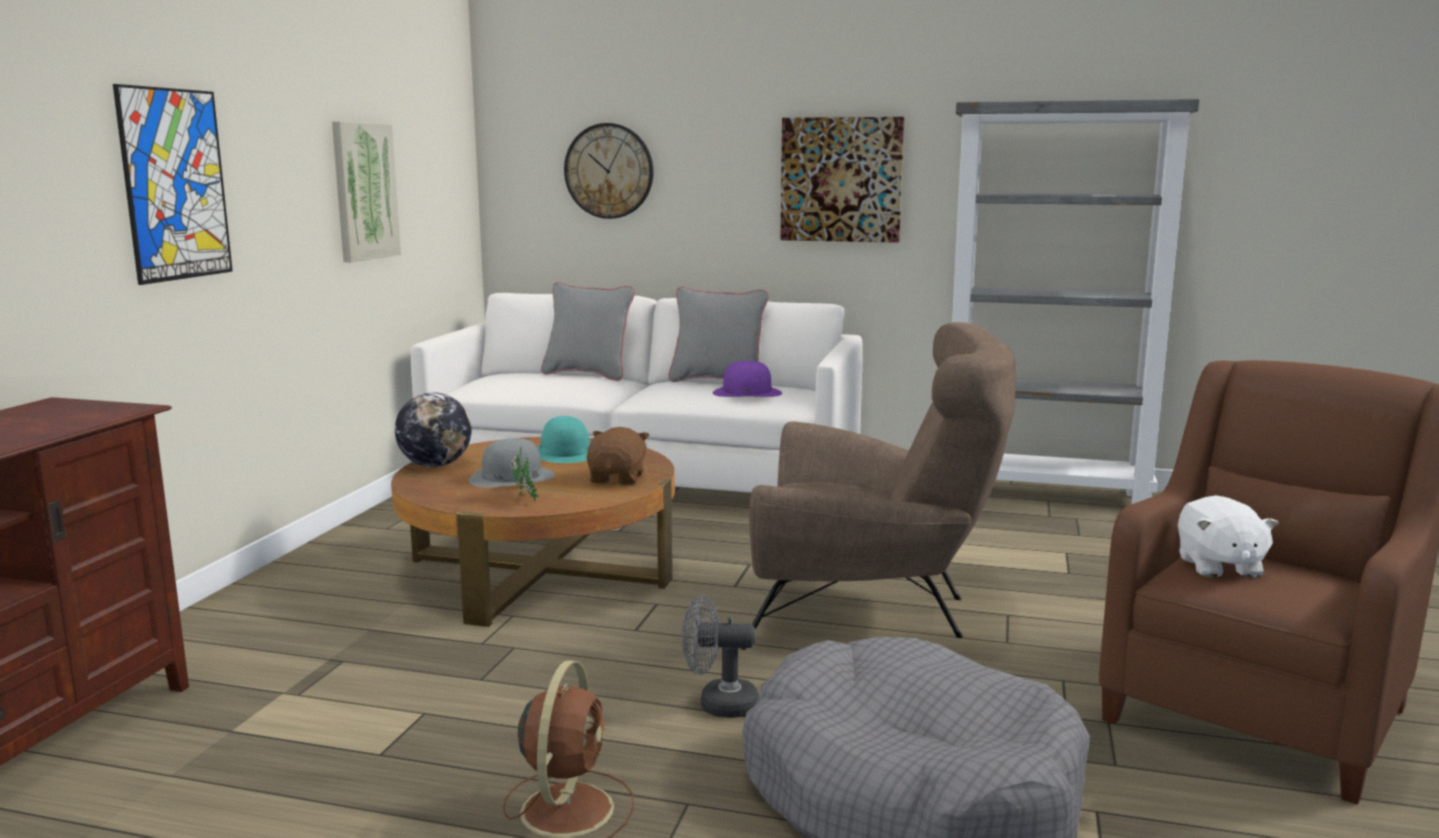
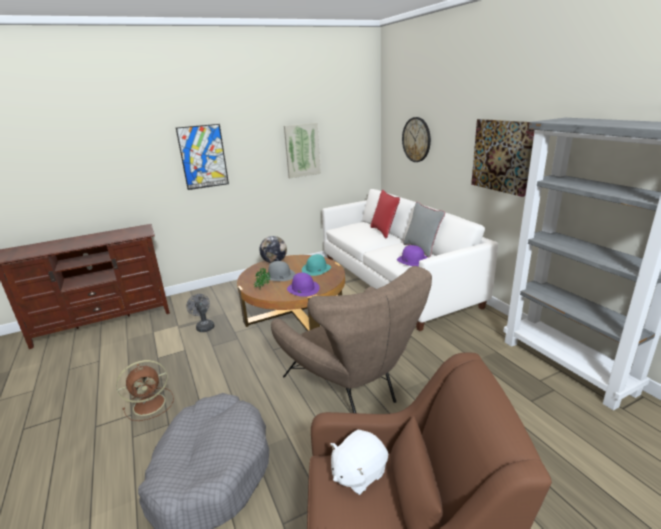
camera: 50 degrees right, 10 degrees up
(588, 374) = (384, 231): grey pillow -> red pillow
(618, 478) = (303, 288): brown plush toy -> purple hat
(718, 705) = (237, 394): grey fan -> grey fan (204, 326)

